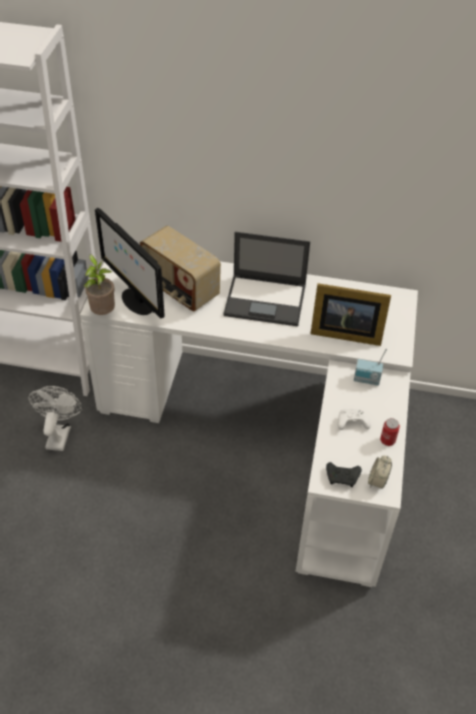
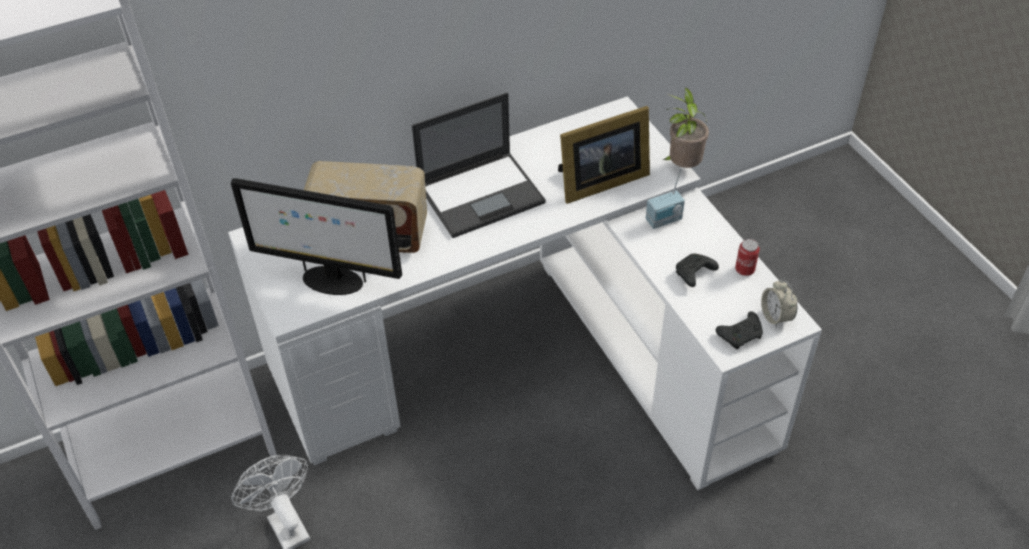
camera: 35 degrees left, 0 degrees up
(103, 312) = (303, 317): potted plant -> potted plant (682, 166)
(351, 423) = (694, 274): white game controller -> black game controller

